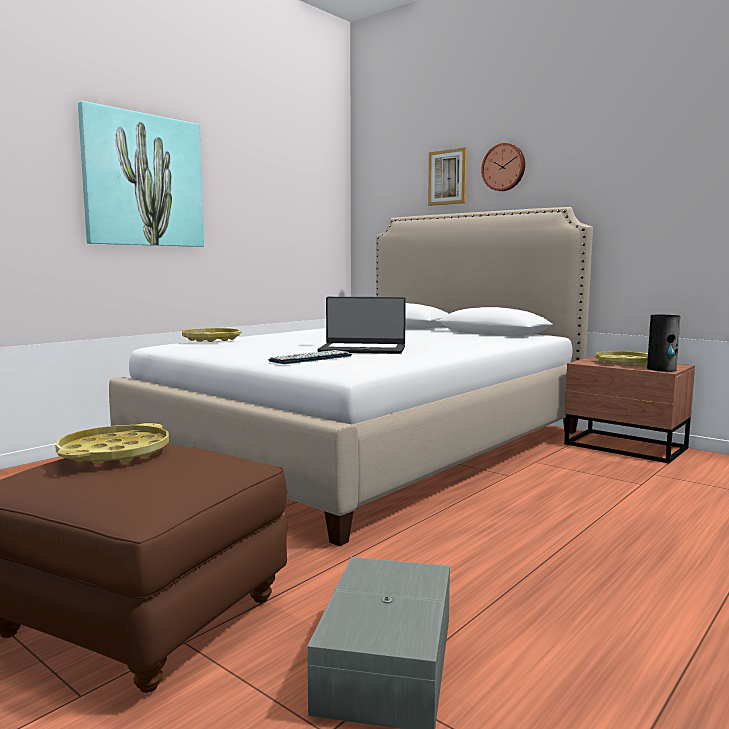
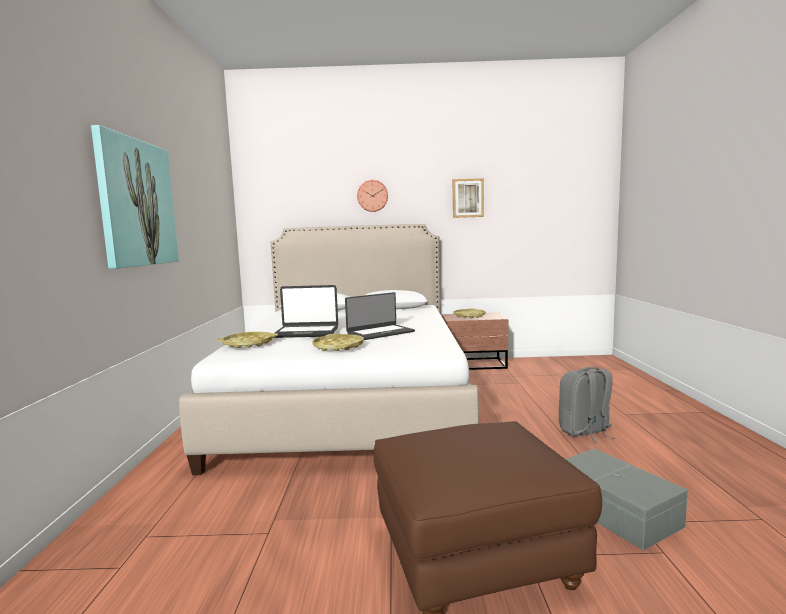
camera: 40 degrees left, 0 degrees up
(114, 453) = (454, 445): yellow tray -> yellow tray (338, 347)
(292, 339) = (306, 332): none -> laptop
(311, 358) = (386, 345): keyboard -> none
(448, 177) = (328, 200): picture -> picture (468, 198)
(590, 571) = (585, 432): none -> grey backpack
(662, 369) = (495, 317): vase -> none

